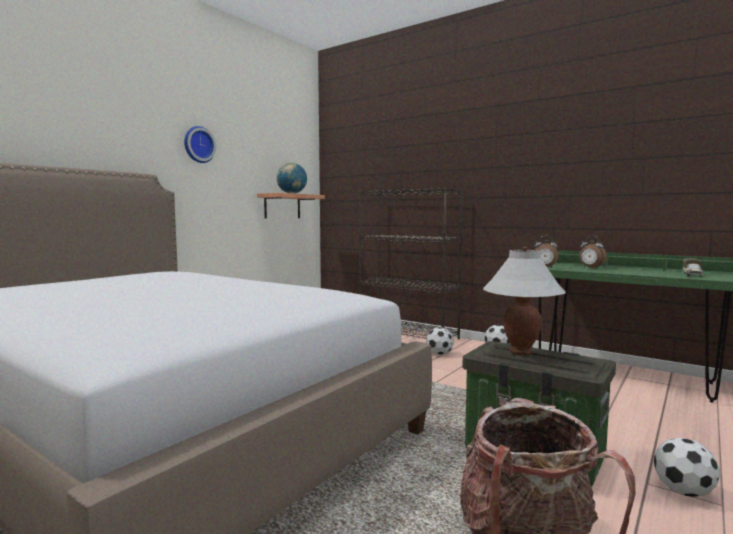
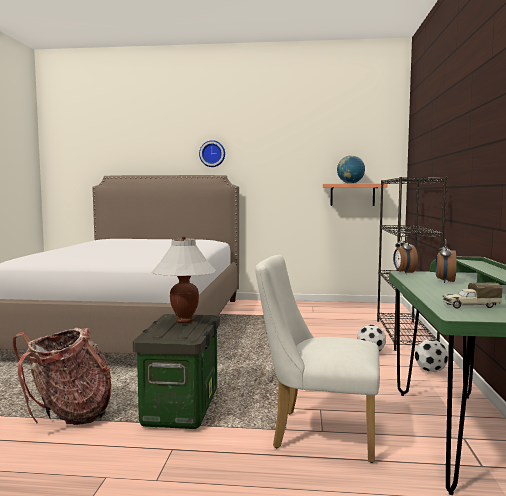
camera: 60 degrees right, 0 degrees up
(198, 145) = (267, 150): wall clock -> wall clock (212, 154)
(613, 413) = (316, 433): none -> white chair
(684, 491) = (168, 464): football -> none

